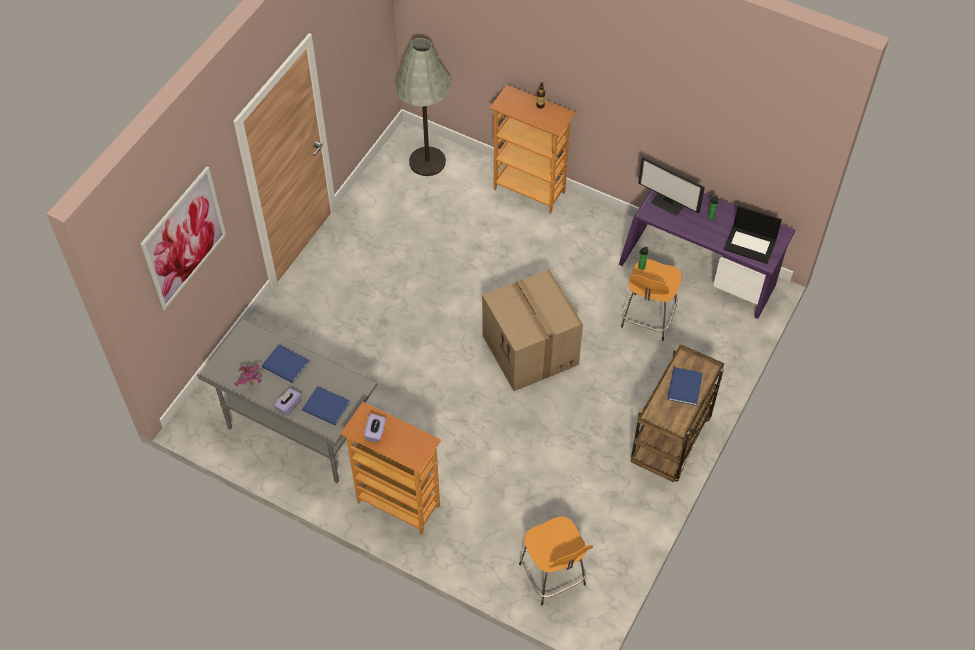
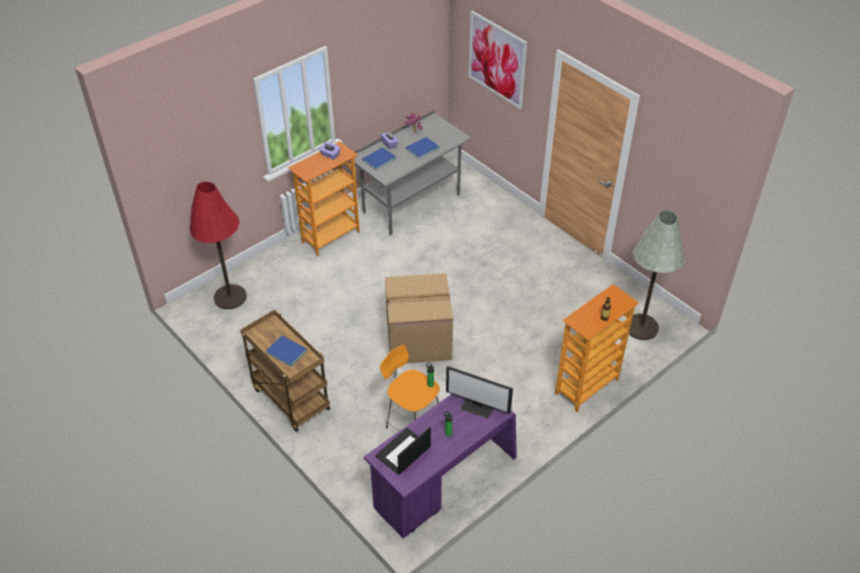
camera: 110 degrees right, 10 degrees down
(553, 576) = (230, 297): orange stool -> red floor lamp
(668, 203) = (478, 407): monitor -> monitor turned 120 degrees counterclockwise

